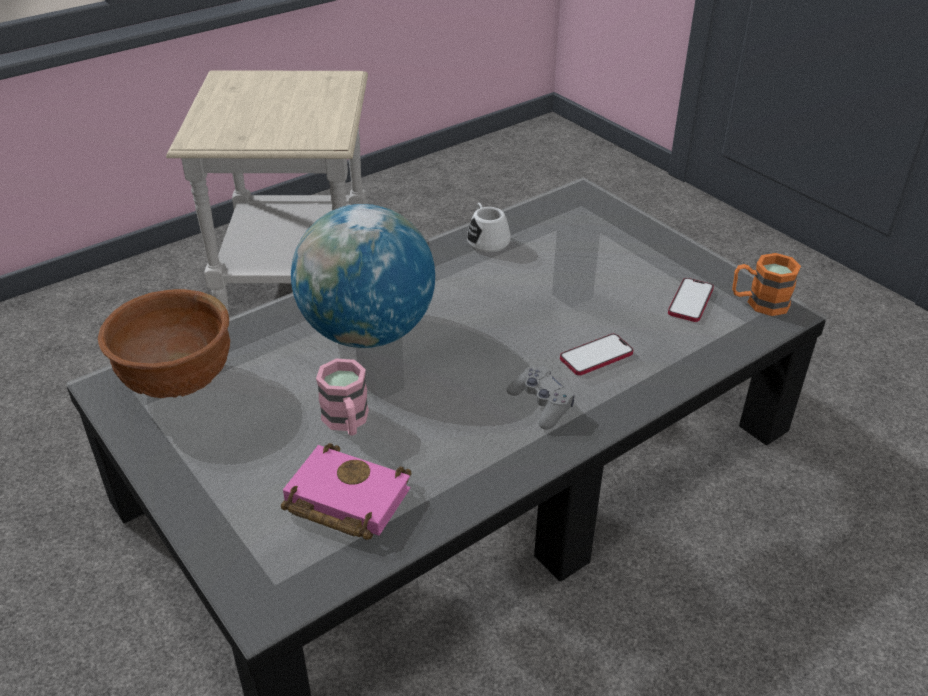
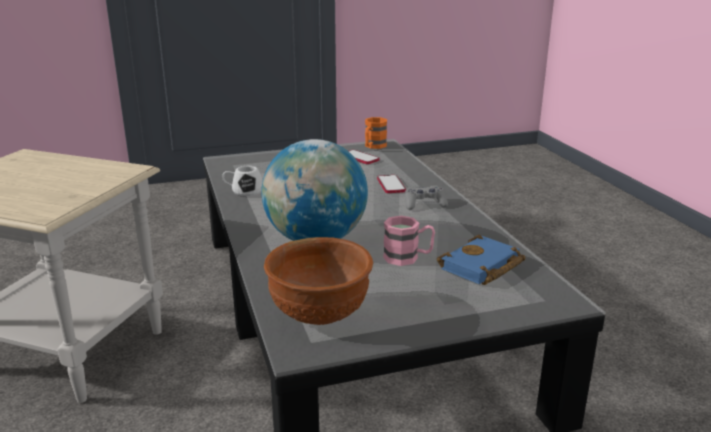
camera: 70 degrees left, 15 degrees down
(342, 499) = (482, 267): pink book -> blue book

